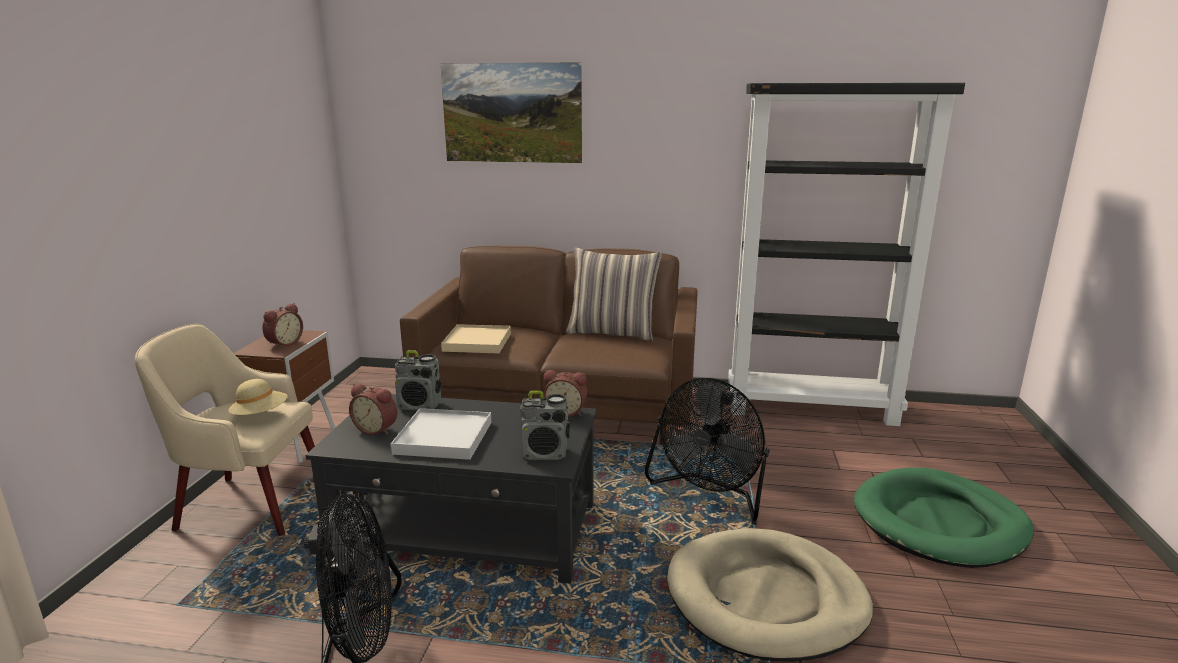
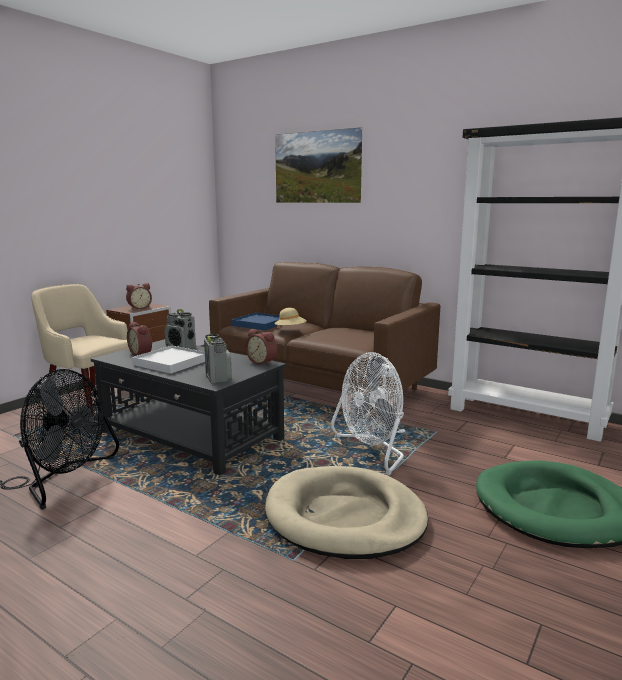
camera: 25 degrees right, 5 degrees down
(260, 415) = (96, 341): beige hat -> beige hat (290, 330)
(477, 342) = (260, 324): beige tray -> blue tray
(545, 453) = (218, 378): radio -> radio turned 135 degrees counterclockwise
(612, 332) = (360, 329): pillow -> none
(708, 491) = (375, 449): black fan -> white fan

